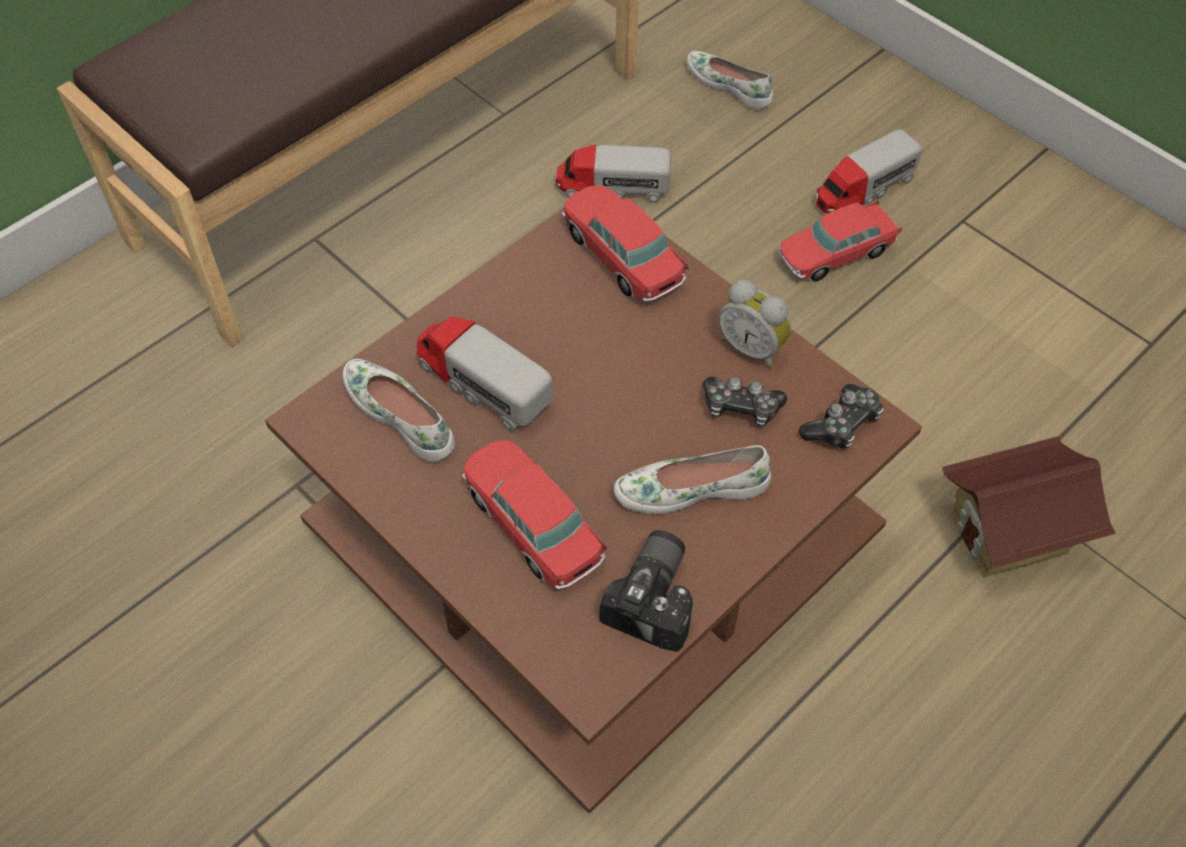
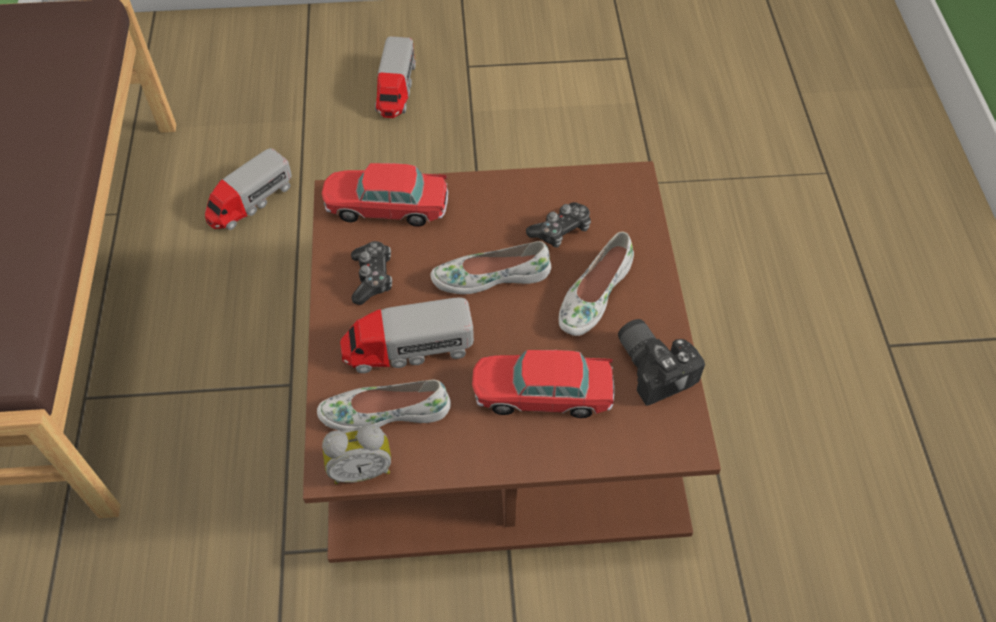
camera: 50 degrees left, 0 degrees up
(729, 85) = (244, 88): white shoe -> white shoe (491, 275)
(752, 347) = (524, 194): alarm clock -> alarm clock (361, 468)
(835, 253) = (425, 136): toy car -> none
(842, 424) = (618, 193): game controller -> game controller (372, 277)
(1009, 534) = (681, 205): toy house -> none

